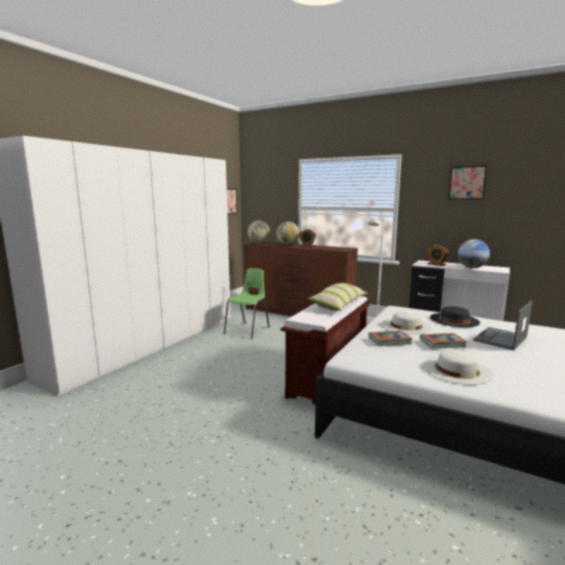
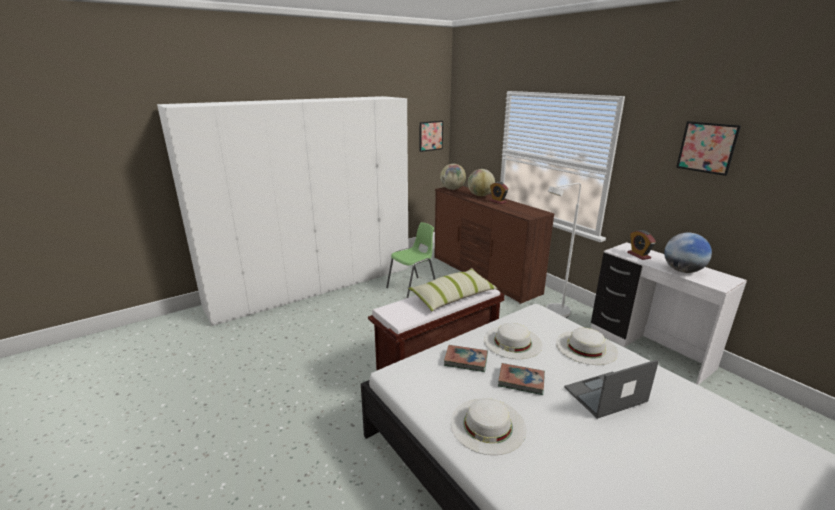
camera: 25 degrees right, 10 degrees up
(454, 320) = (586, 347): black hat -> white hat

